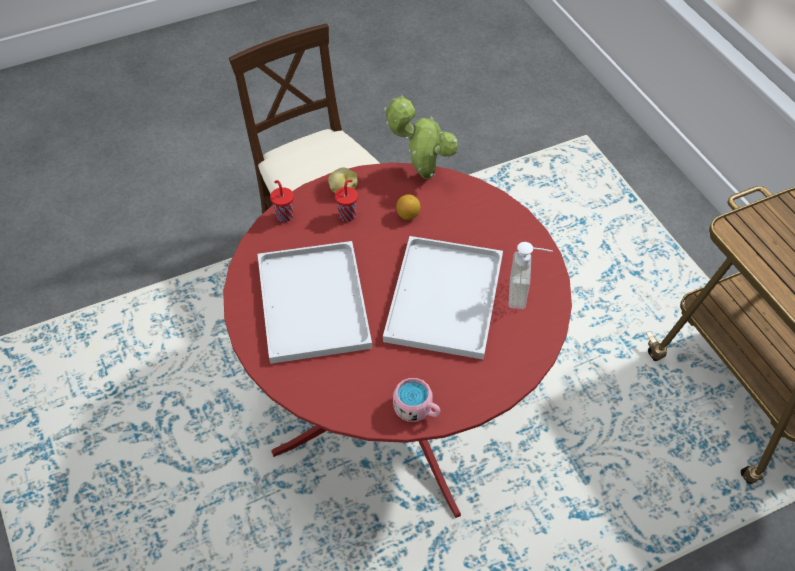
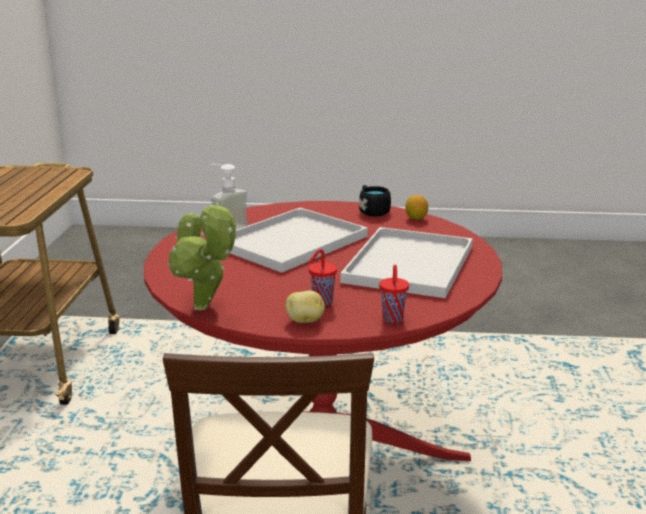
camera: 150 degrees left, 30 degrees down
(408, 215) = (260, 287): lemon -> lemon (416, 218)
(417, 410) = (372, 211): pink mug -> black mug

